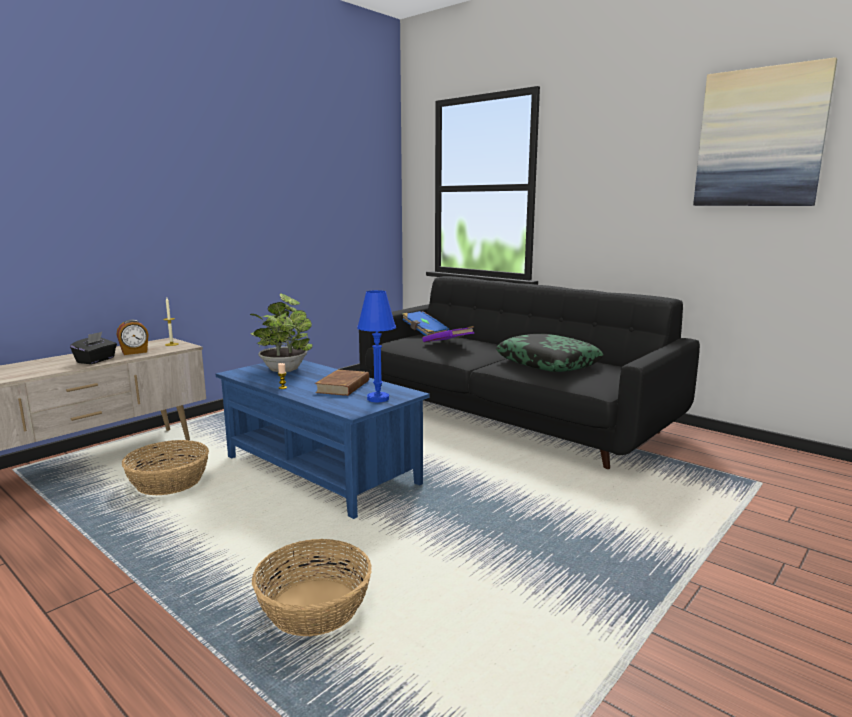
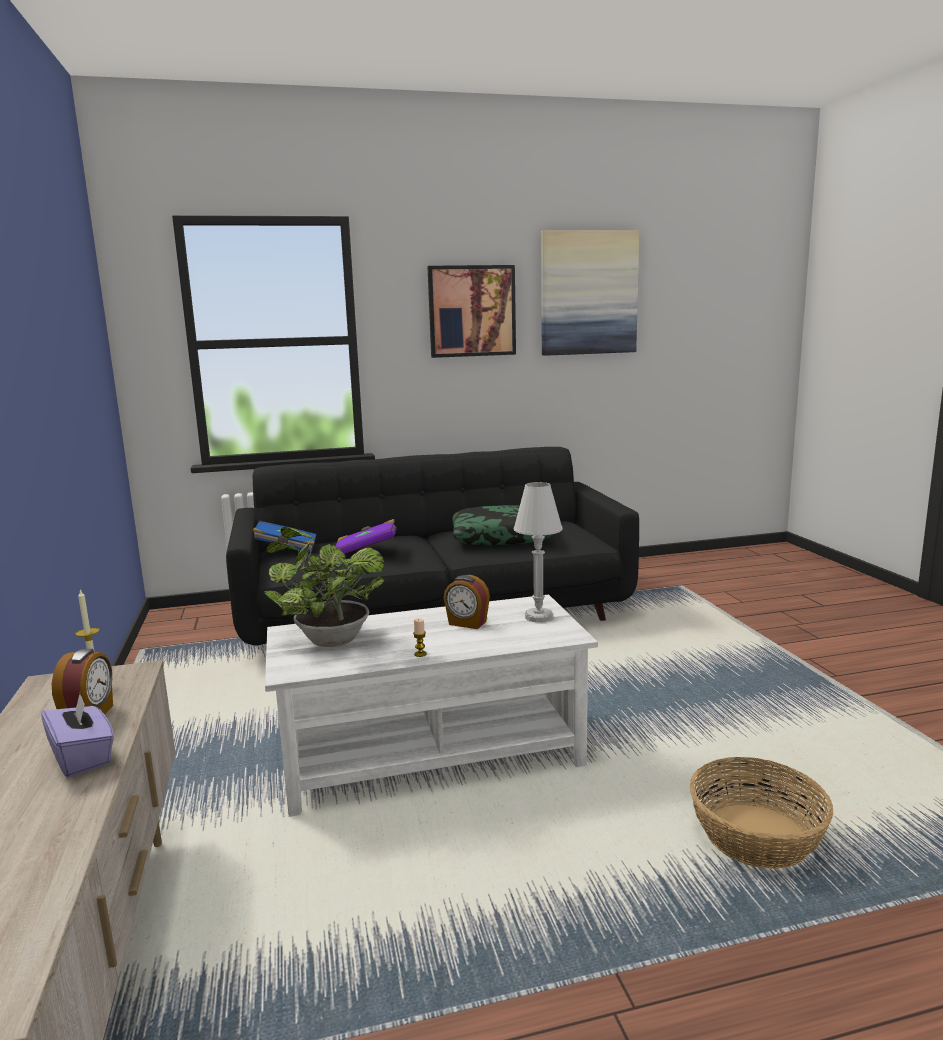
camera: 55 degrees left, 0 degrees up
(96, 360) = (83, 757): black tissue box -> purple tissue box
(170, 482) = (311, 891): basket -> none
(321, 470) = (432, 754): blue coffee table -> white coffee table
(343, 386) = (467, 623): brown book -> alarm clock
(378, 398) = (538, 617): blue table lamp -> white table lamp
(629, 161) = (472, 311): none -> picture

